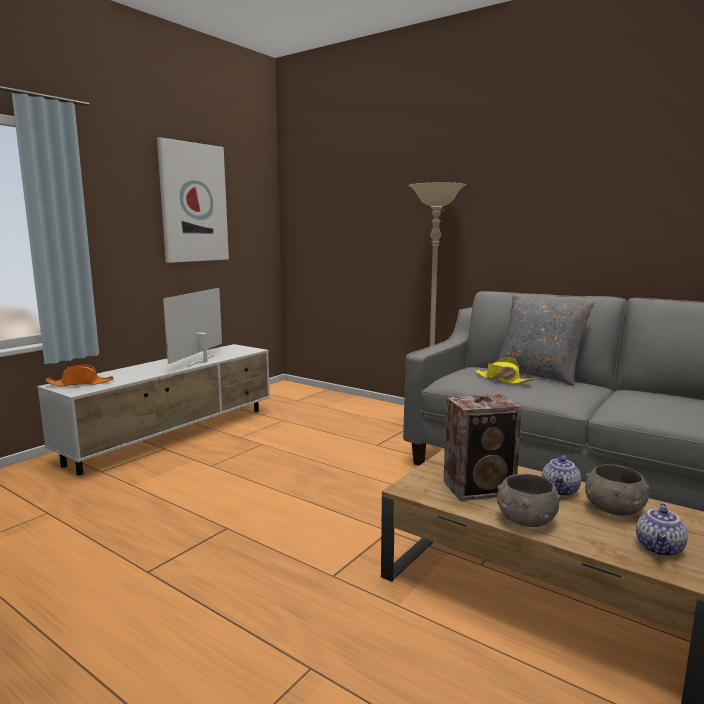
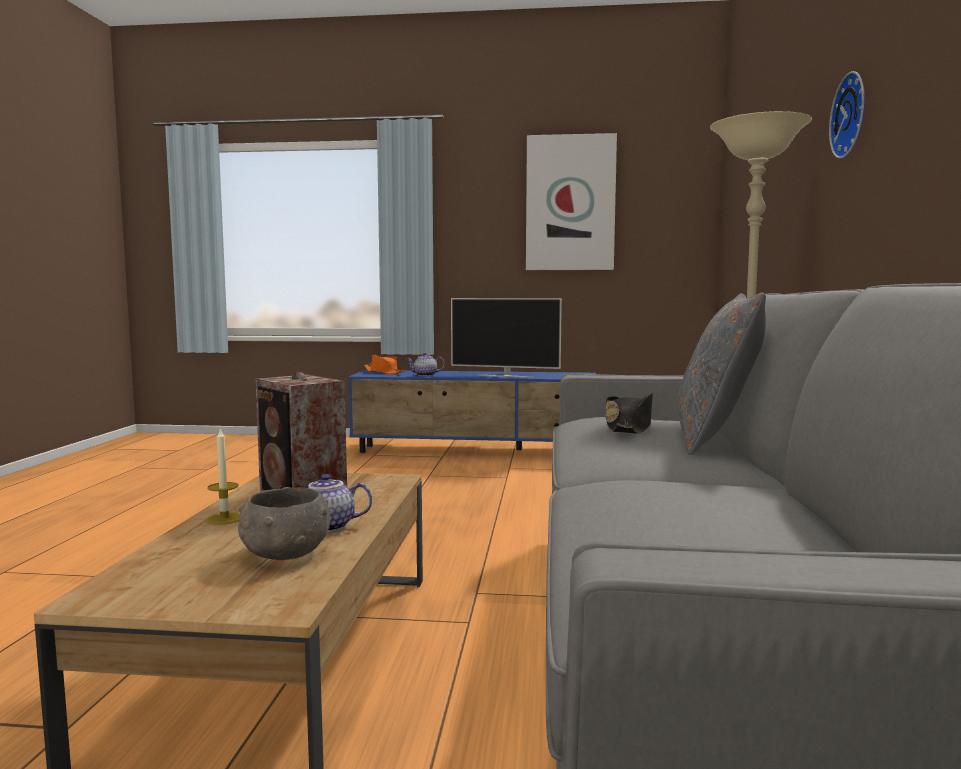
camera: 60 degrees right, 5 degrees down
(174, 435) = (476, 452): white tv stand -> blue tv stand
(201, 361) = (505, 376): television -> television turned 150 degrees counterclockwise
(502, 380) = (628, 427): yellow hat -> black hat
(504, 195) = (853, 115): none -> wall clock
(525, 520) = (224, 519): grey bowl -> candle
(660, 549) = (168, 580): teapot -> teapot (425, 375)

